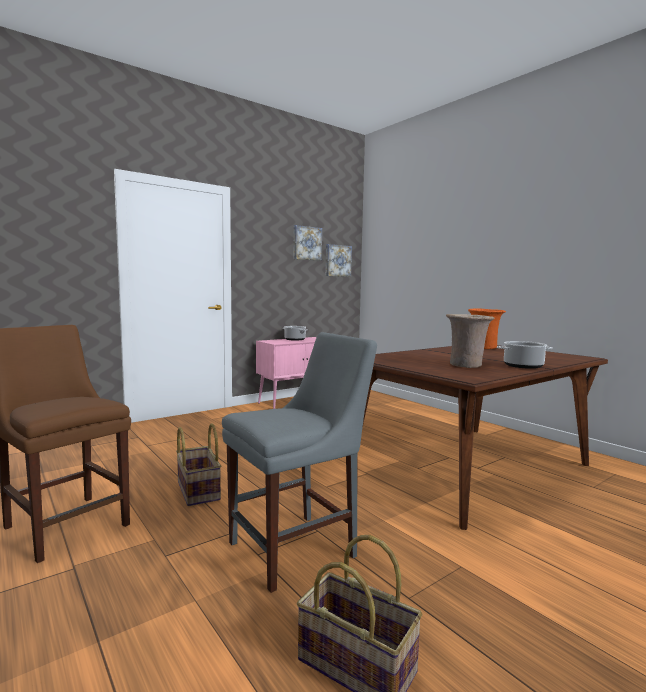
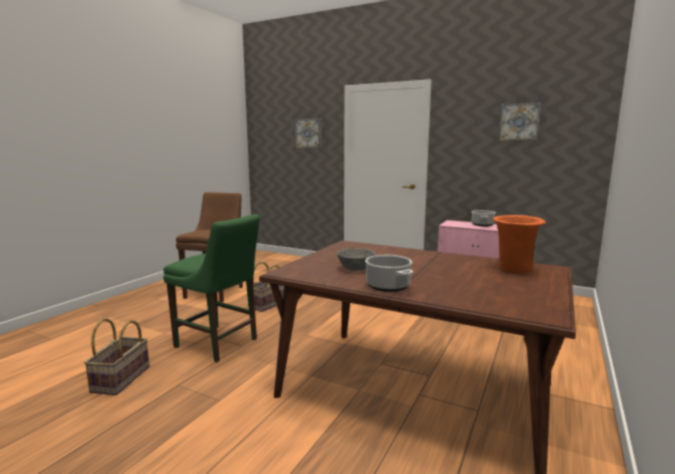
camera: 65 degrees right, 5 degrees up
(298, 548) = (218, 344): grey chair -> green chair
(337, 260) = (568, 139): picture -> picture (309, 133)
(467, 365) = (356, 269): beige vase -> grey bowl

